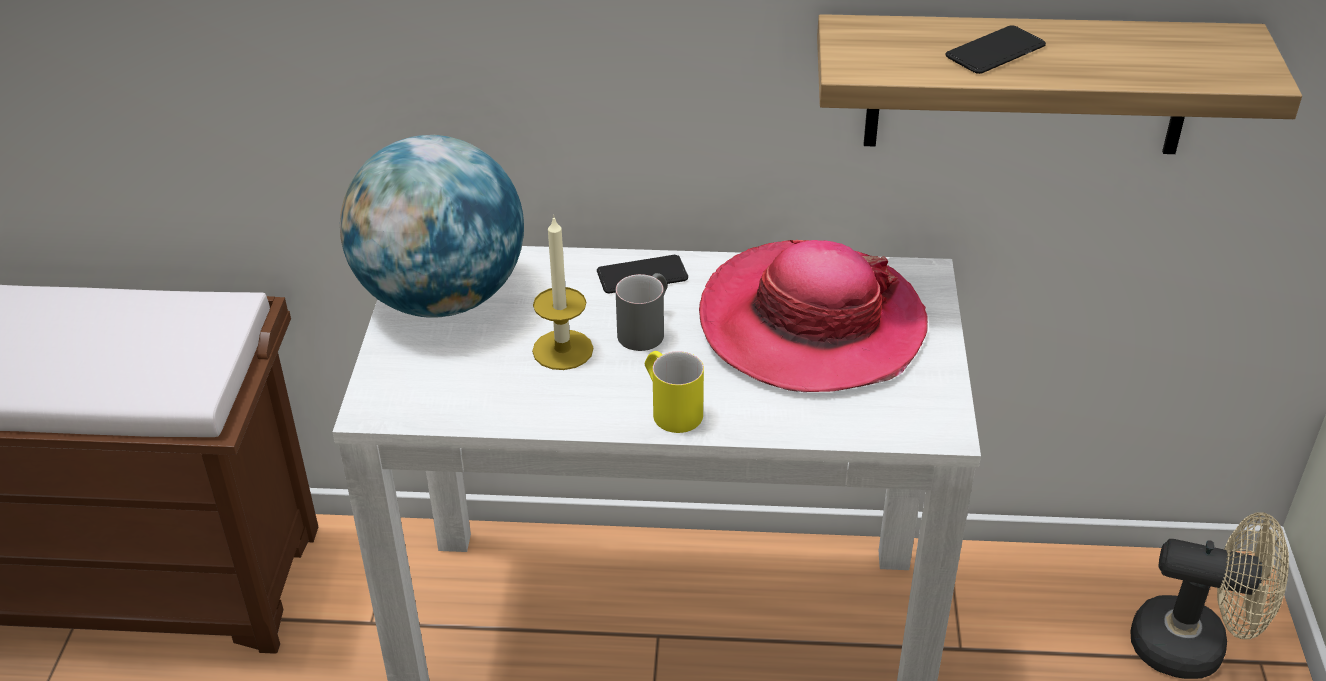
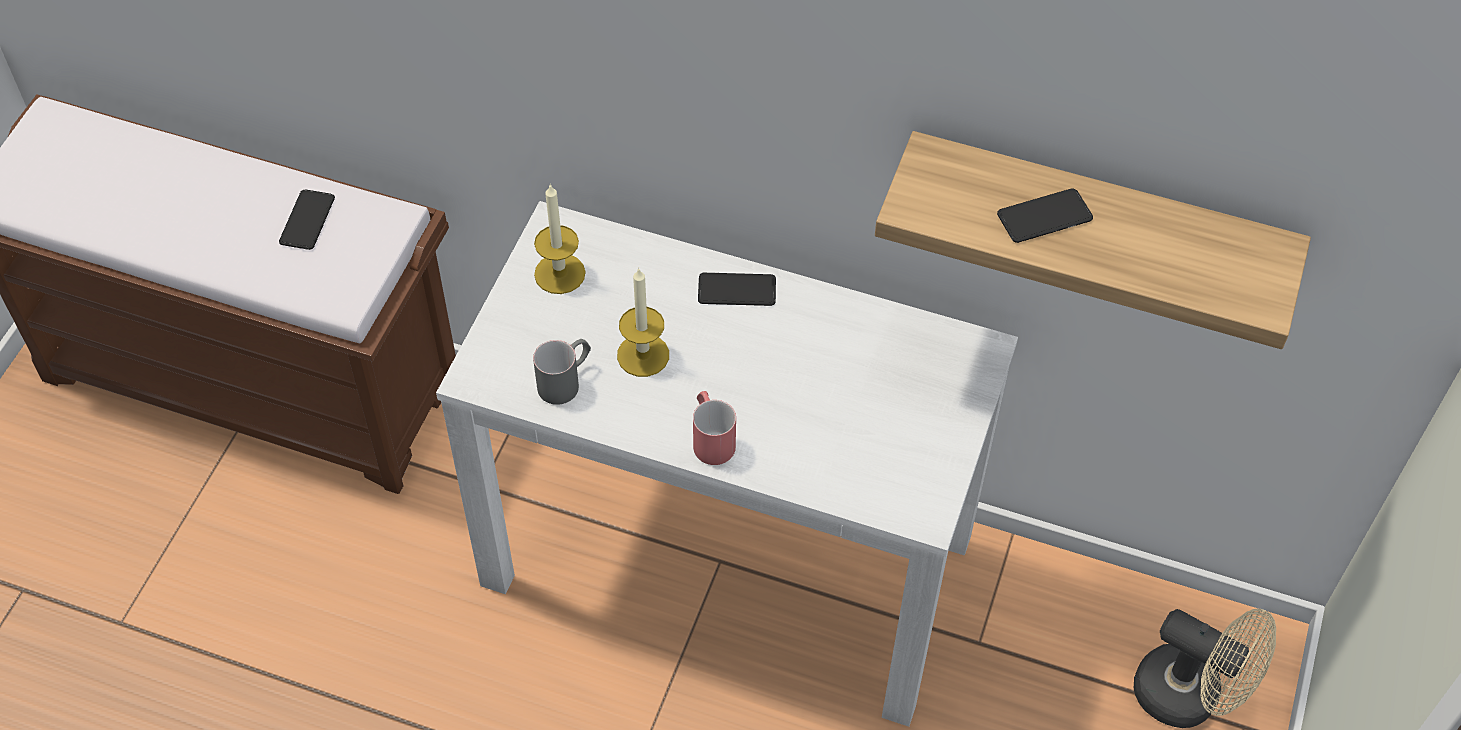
camera: 15 degrees right, 15 degrees up
(129, 328) = (307, 220): none -> phone
(441, 298) = (559, 273): globe -> candle
(646, 328) = (720, 349): grey mug -> grey mug (566, 380)
(670, 408) = (711, 438): yellow mug -> red mug
(811, 324) = (862, 379): hat -> none

